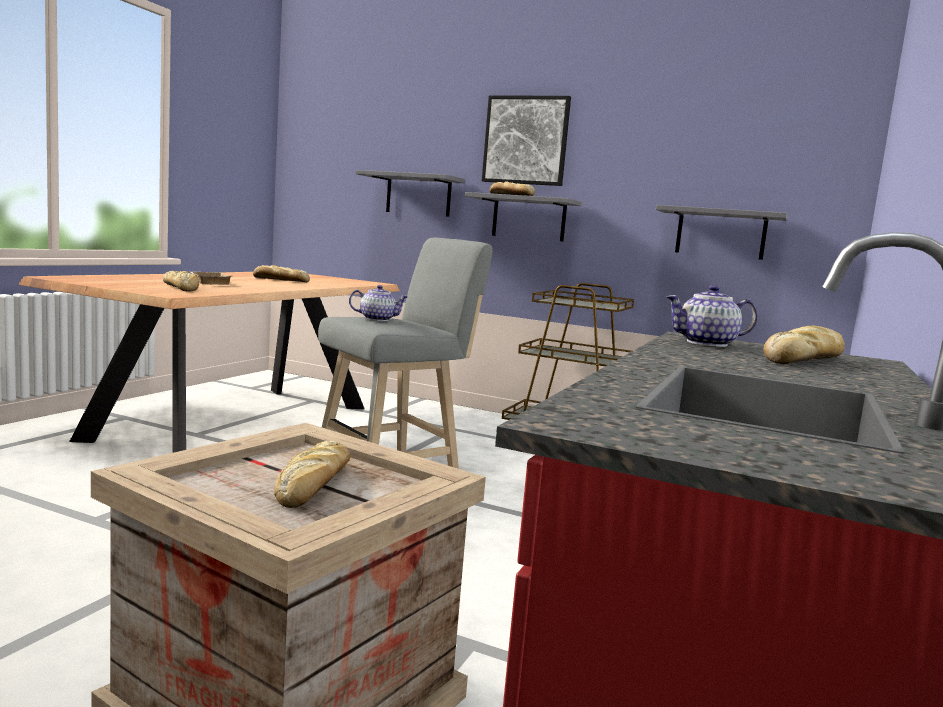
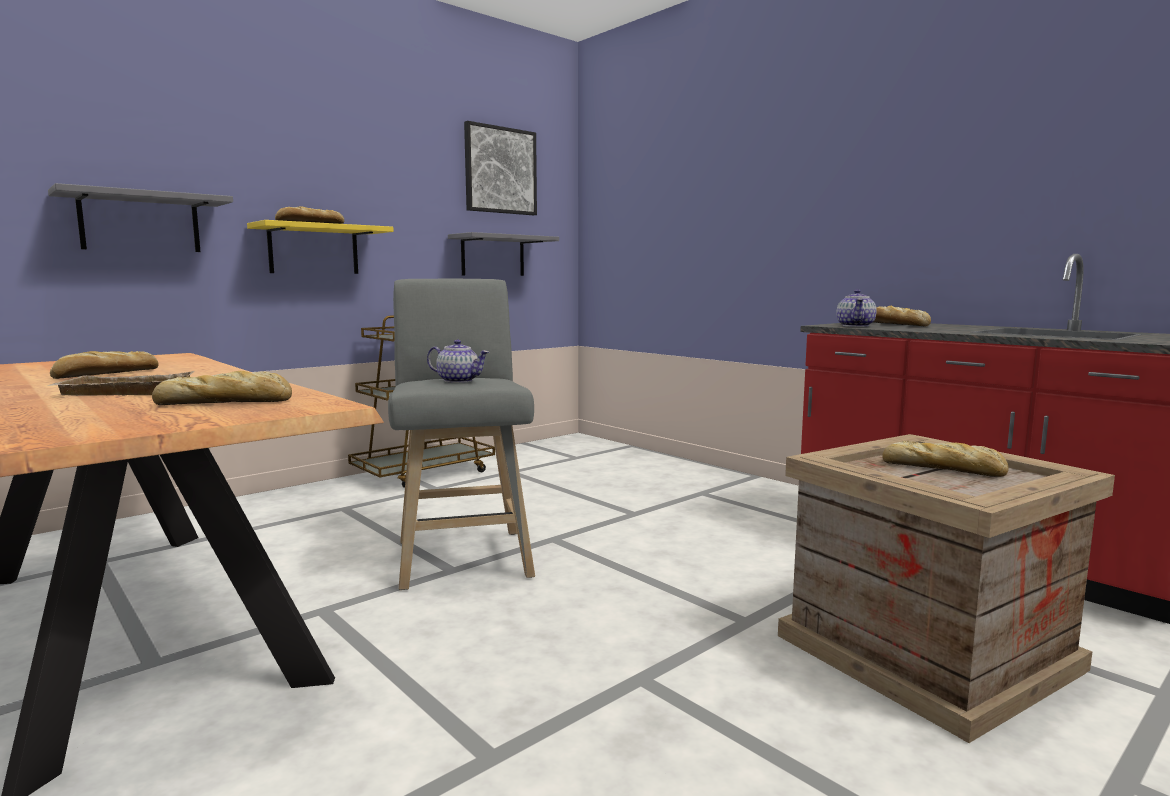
camera: 65 degrees left, 0 degrees up
(378, 319) = (459, 380): teapot -> teapot turned 90 degrees clockwise
(526, 140) = (295, 156): picture -> picture (500, 170)
(529, 218) = (314, 250): grey shelf -> yellow shelf

